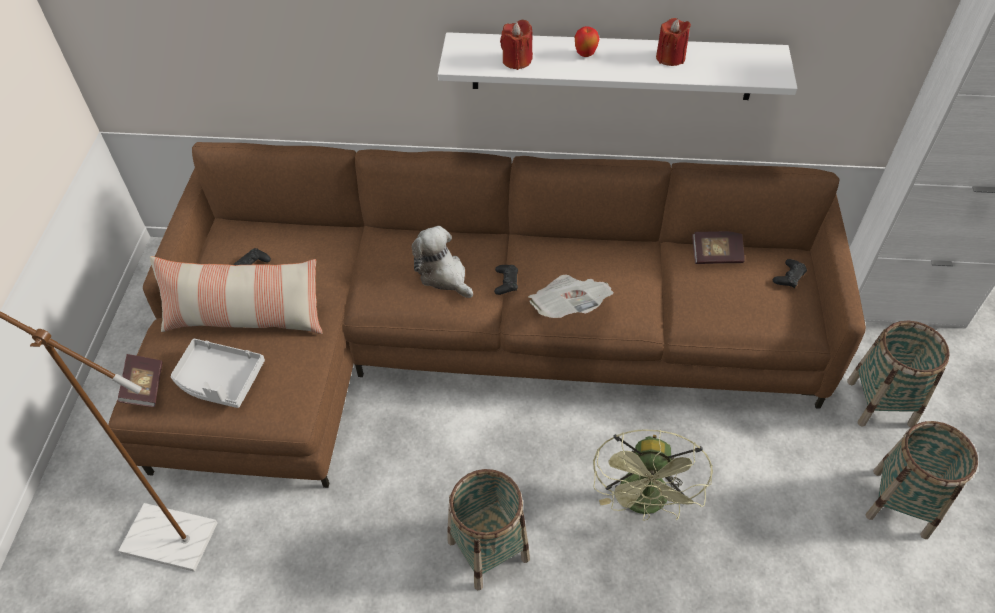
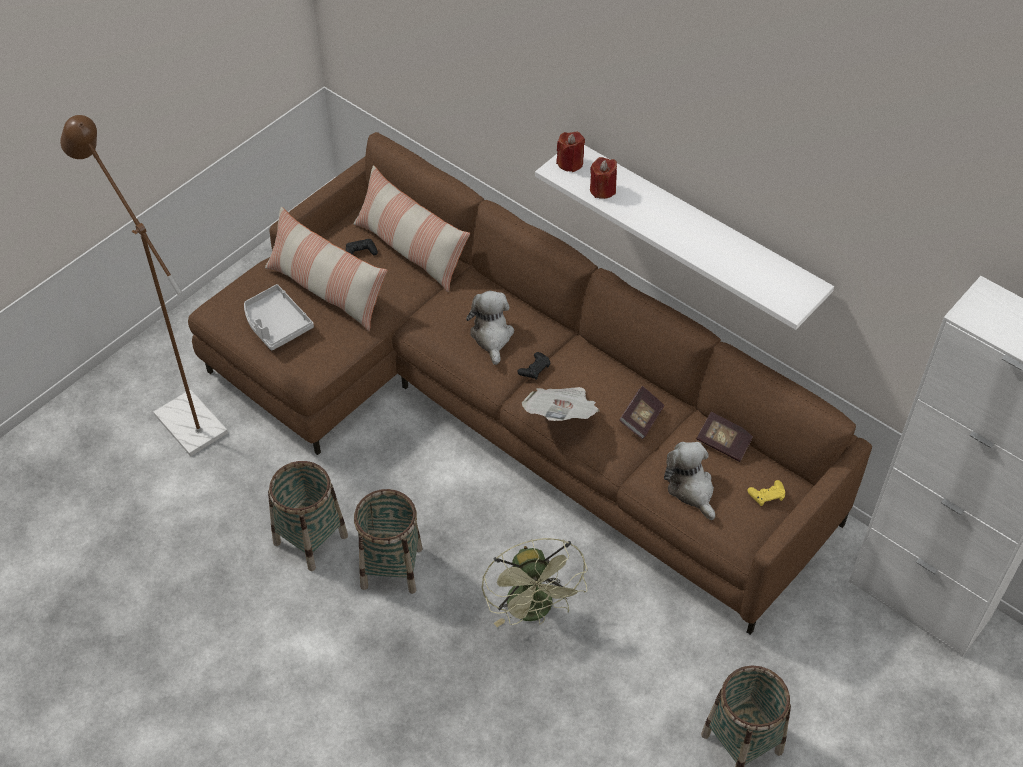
camera: 35 degrees right, 0 degrees up
(144, 387) = (226, 302): book -> book (641, 419)
(297, 240) = (410, 249): none -> pillow
(585, 55) = (659, 211): apple -> none
(645, 503) = (534, 611): green fan -> green fan turned 60 degrees counterclockwise
(670, 57) = (723, 247): red candle -> red candle (570, 163)
(729, 307) = (691, 489): none -> plush toy
(789, 277) = (767, 495): black game controller -> yellow game controller
(880, 402) = (809, 663): basket -> basket (310, 539)

